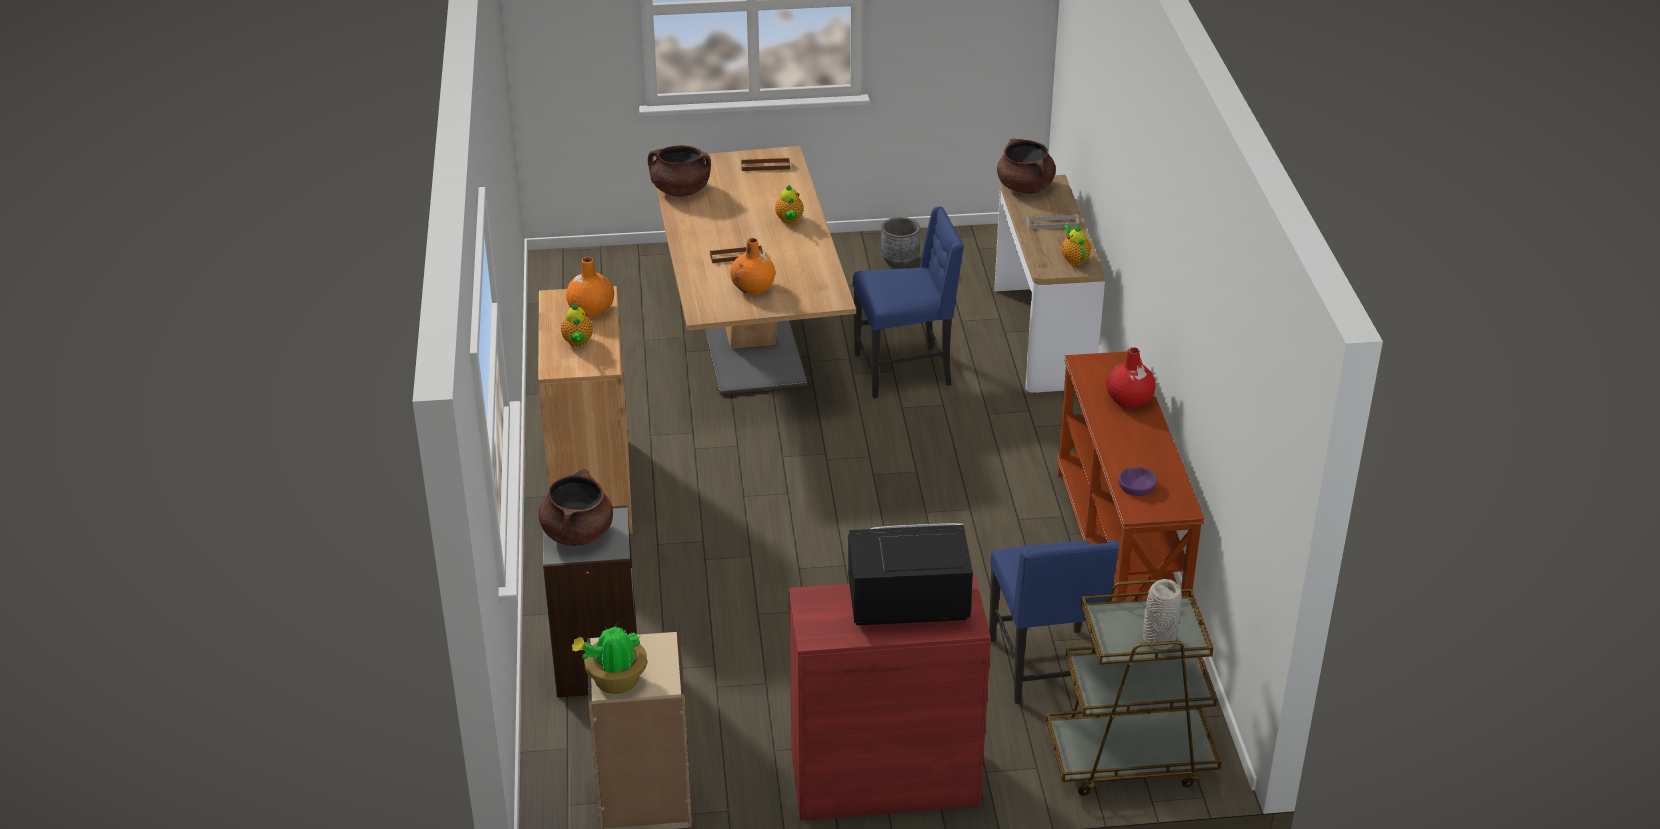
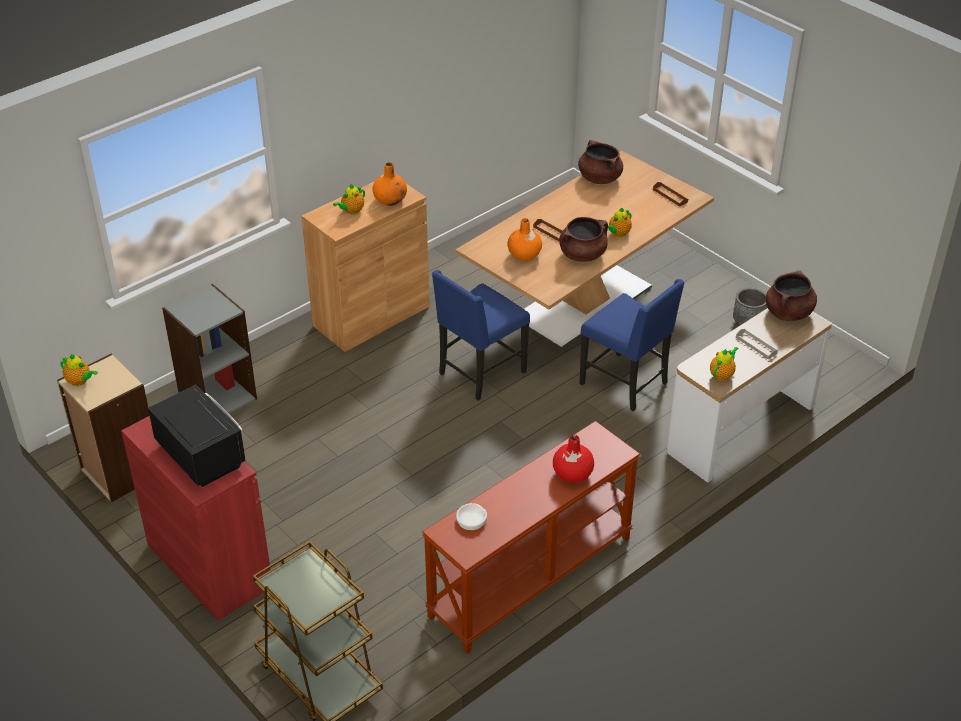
camera: 55 degrees right, 5 degrees up
(577, 533) = (202, 305): brown cooking pot -> brown cooking pot (582, 254)
(614, 681) = (80, 381): potted plant -> teapot
(1046, 668) = (375, 593): blue chair -> blue chair (480, 373)
(1137, 486) = (471, 520): purple bowl -> white bowl
(1158, 639) = (301, 600): grey vase -> none

